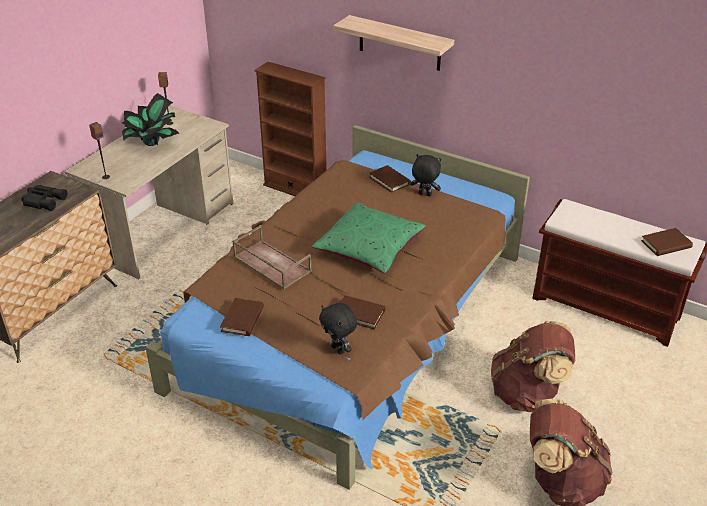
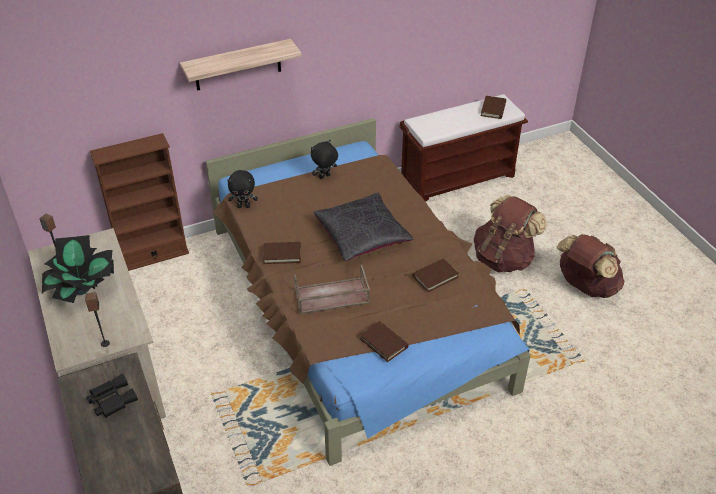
camera: 55 degrees left, 5 degrees up
(338, 349) = (462, 306): black plush toy -> black plush toy (244, 206)
(369, 248) = (362, 236): green pillow -> black pillow
(389, 181) = (287, 184): brown book -> brown book (282, 254)

